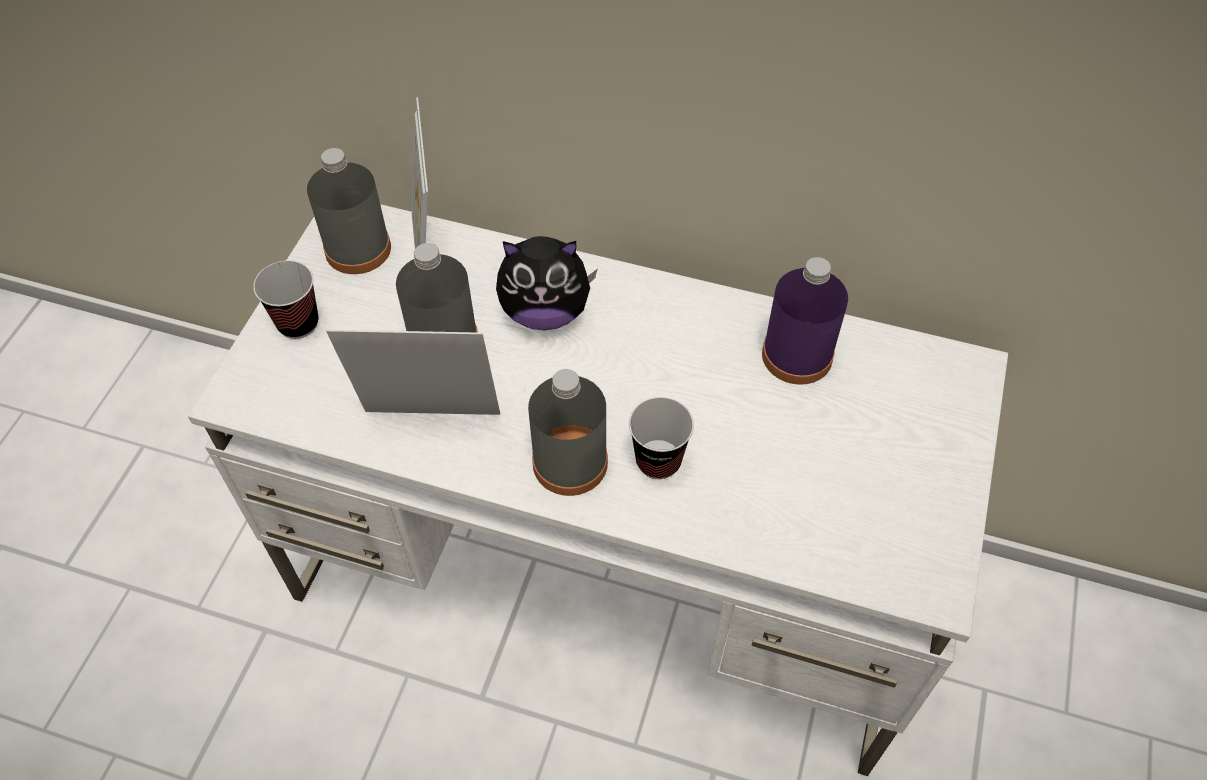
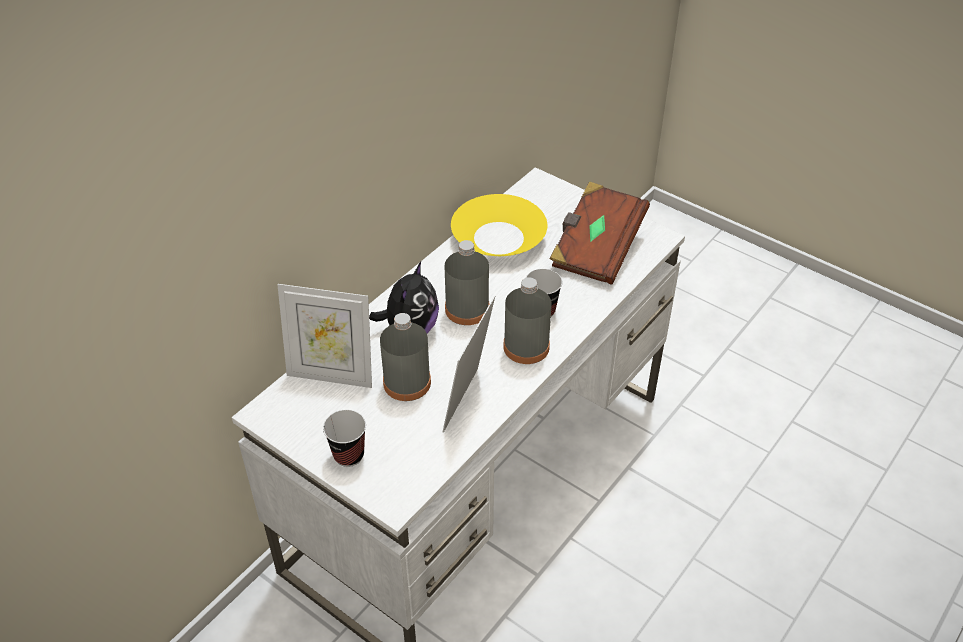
camera: 70 degrees left, 10 degrees down
(358, 249) = (299, 410): grey bottle -> grey bottle (467, 309)
(797, 355) = (498, 238): purple bottle -> yellow bowl
(847, 498) = (596, 249): none -> brown book

